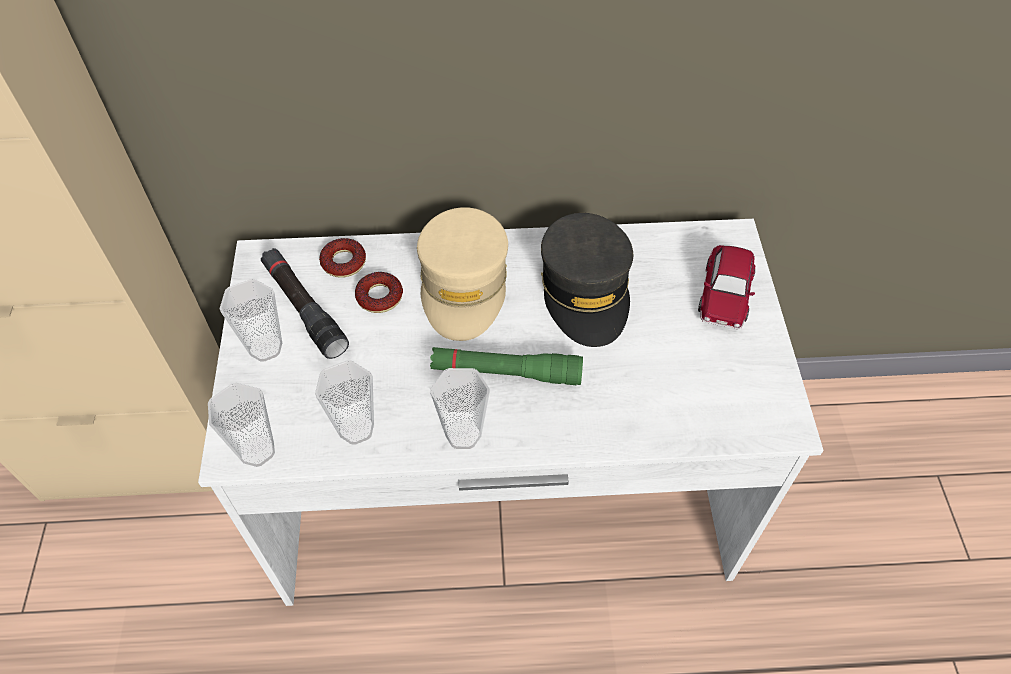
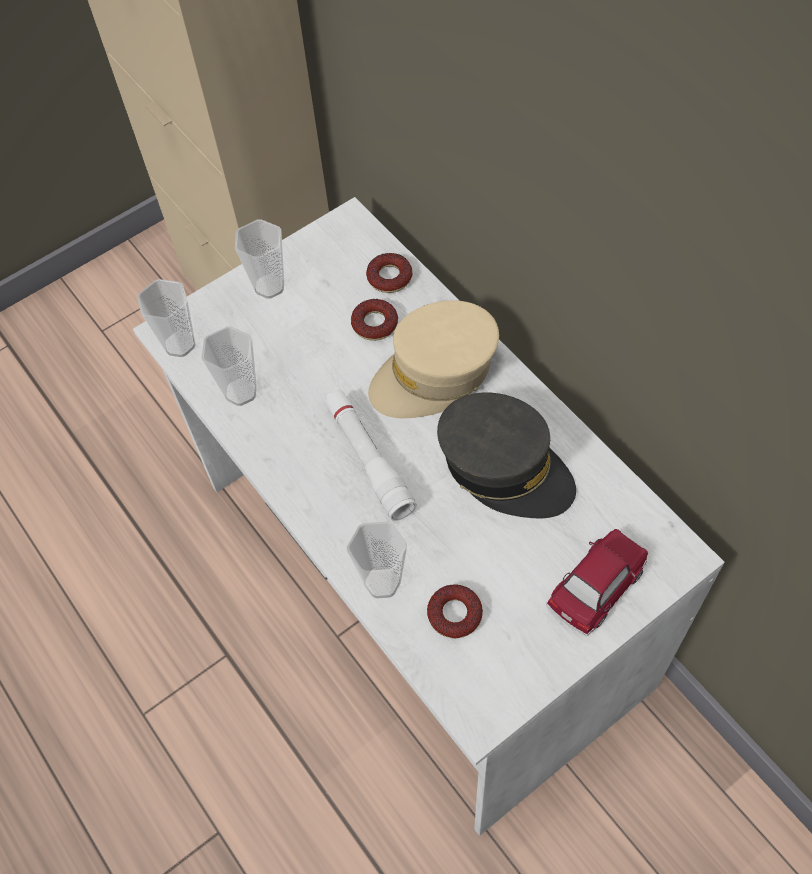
camera: 60 degrees right, 5 degrees up
(304, 308) = (324, 284): black flashlight -> none
(463, 434) = (286, 466): cup -> cup (382, 582)
(506, 372) = (368, 459): green flashlight -> white flashlight
(586, 290) = (504, 467): grey cap -> grey cap turned 105 degrees counterclockwise
(690, 393) = (454, 614): none -> donut
(725, 294) = (597, 585): toy car -> toy car turned 150 degrees clockwise

